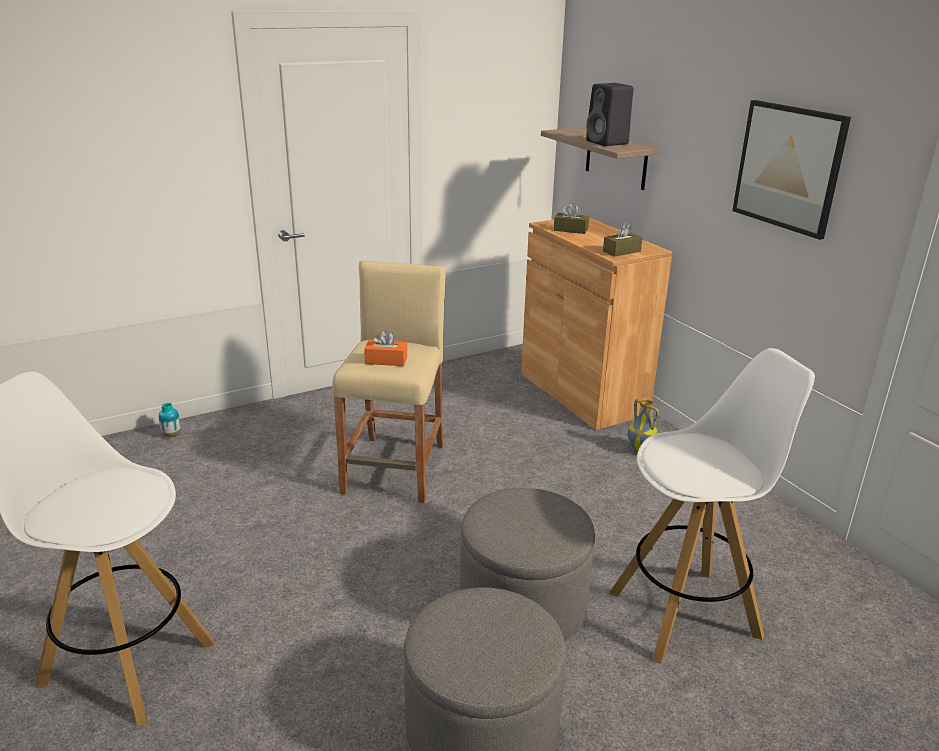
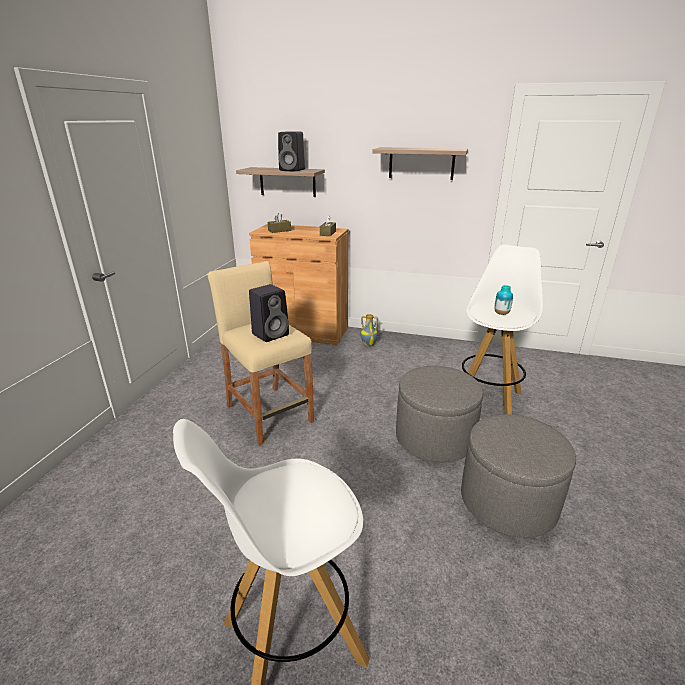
camera: 45 degrees left, 0 degrees up
(172, 435) = (63, 484): vase -> vase (501, 313)
(386, 360) = (271, 334): orange tissue box -> black speaker
(788, 167) = (421, 163): picture -> shelf

